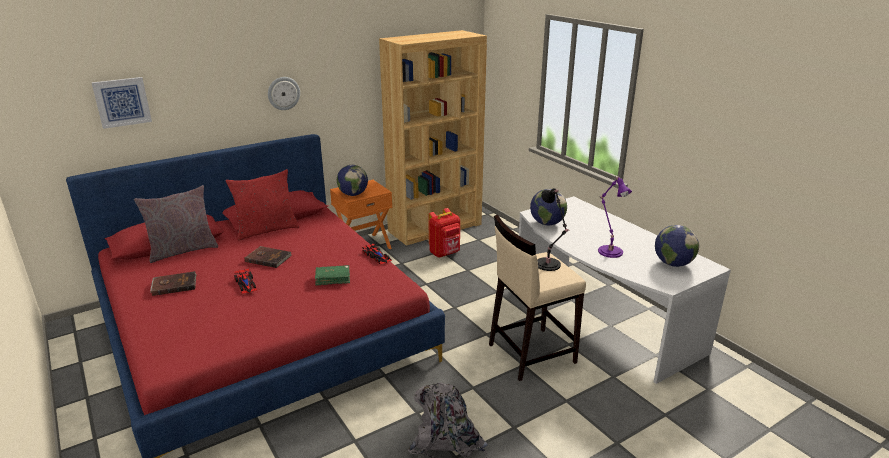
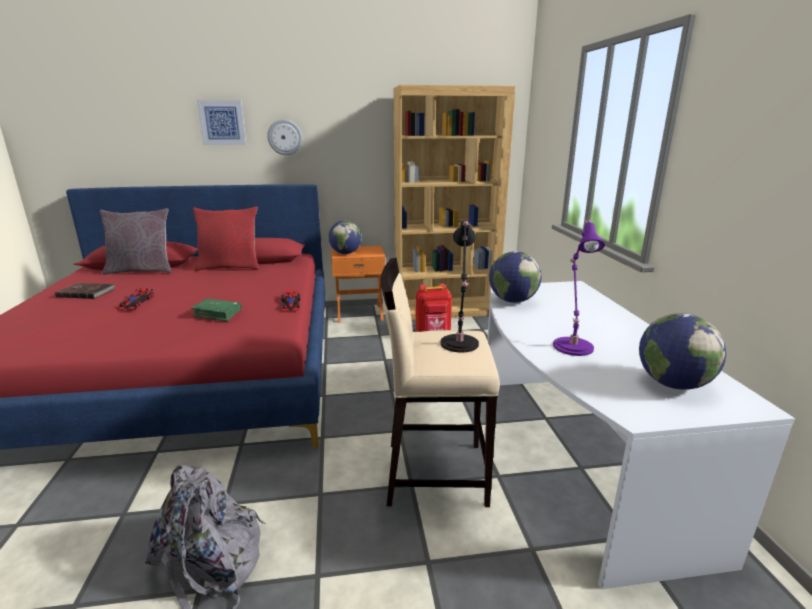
camera: 25 degrees right, 5 degrees down
(122, 102) = (125, 125): picture -> picture (222, 122)
(268, 258) = (191, 287): brown book -> none

